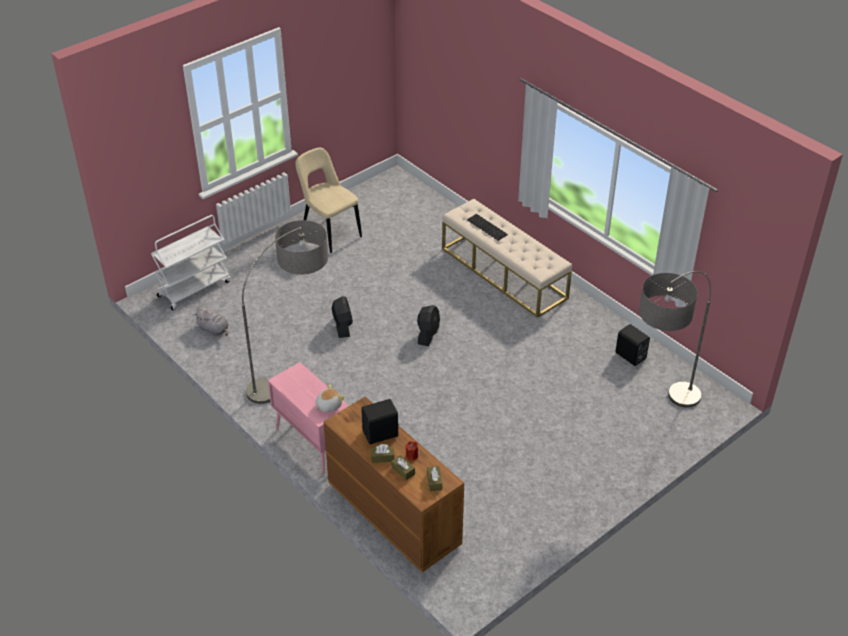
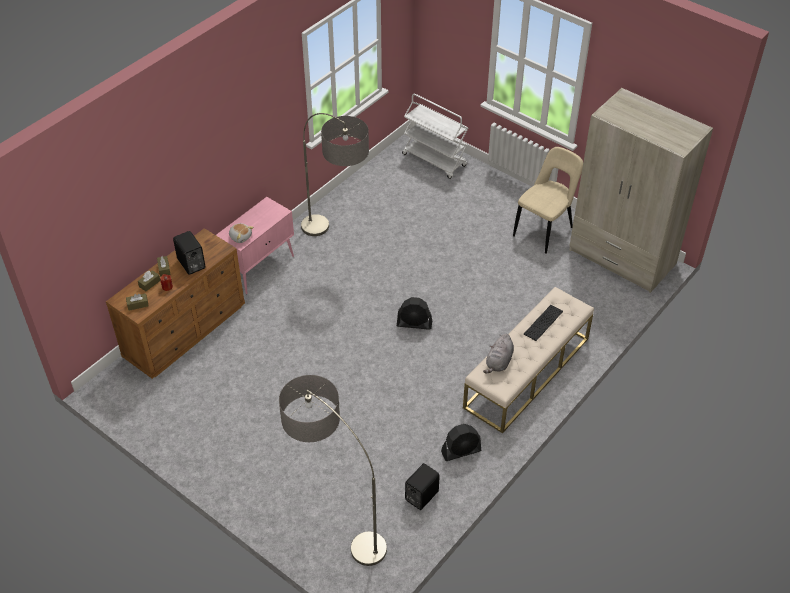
camera: 80 degrees right, 5 degrees up
(214, 329) = (385, 183): grey plush toy -> grey plush toy (499, 362)
(342, 326) = (410, 262): black fan -> black fan (461, 451)
(381, 194) = (622, 257): none -> beige wardrobe

